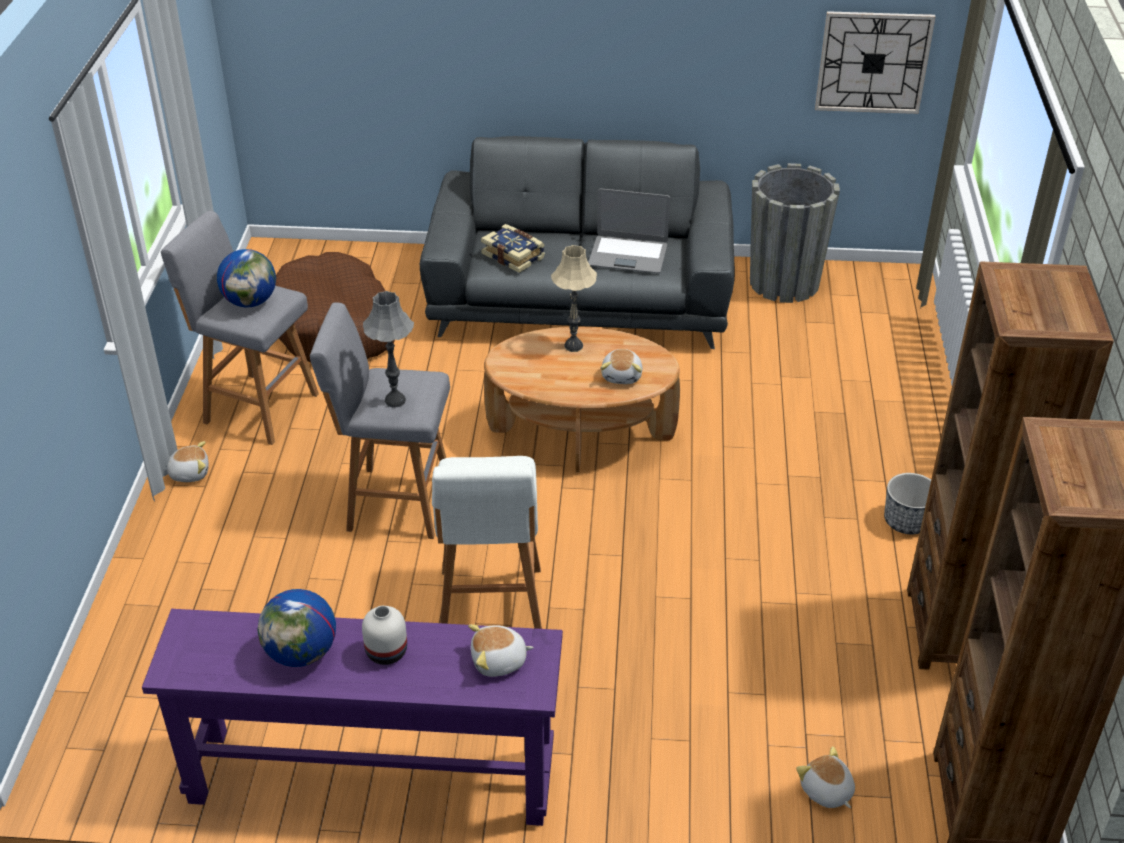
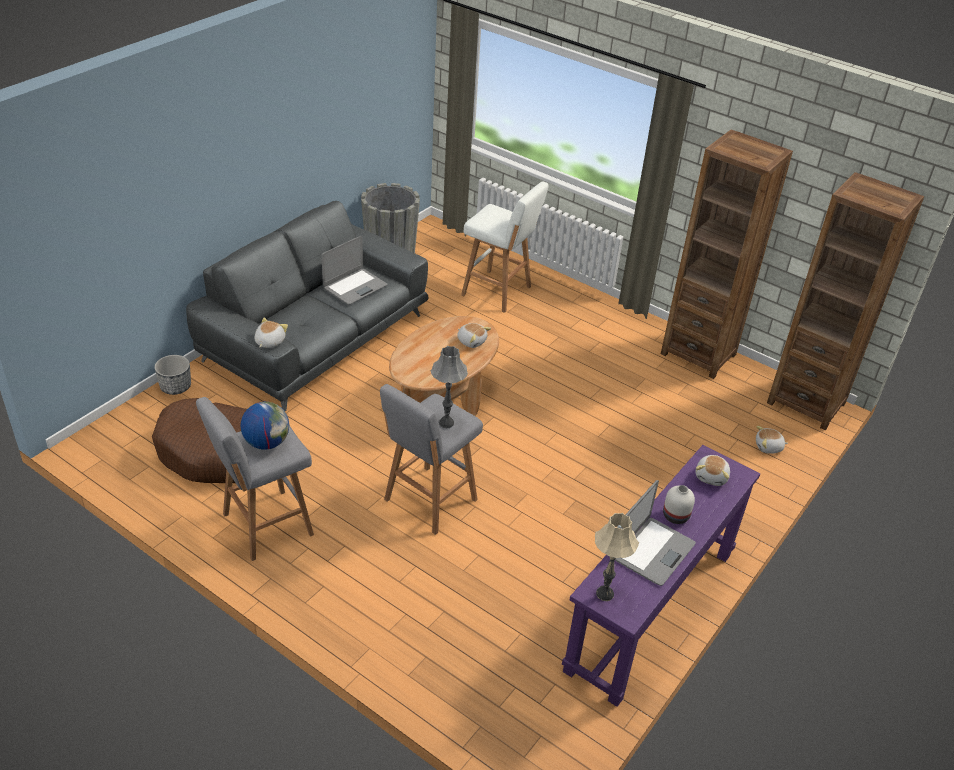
camera: 60 degrees left, 0 degrees up
(189, 473) = (300, 589): plush toy -> plush toy (269, 341)
(301, 653) = (653, 551): globe -> laptop
(491, 607) = (555, 501): white stool -> white stool (498, 292)
(514, 256) = (302, 326): book -> none
(573, 346) = (426, 345): beige table lamp -> beige table lamp (605, 594)
(873, 62) = (395, 102): wall clock -> none
(907, 521) = (615, 328): planter -> planter (175, 387)

